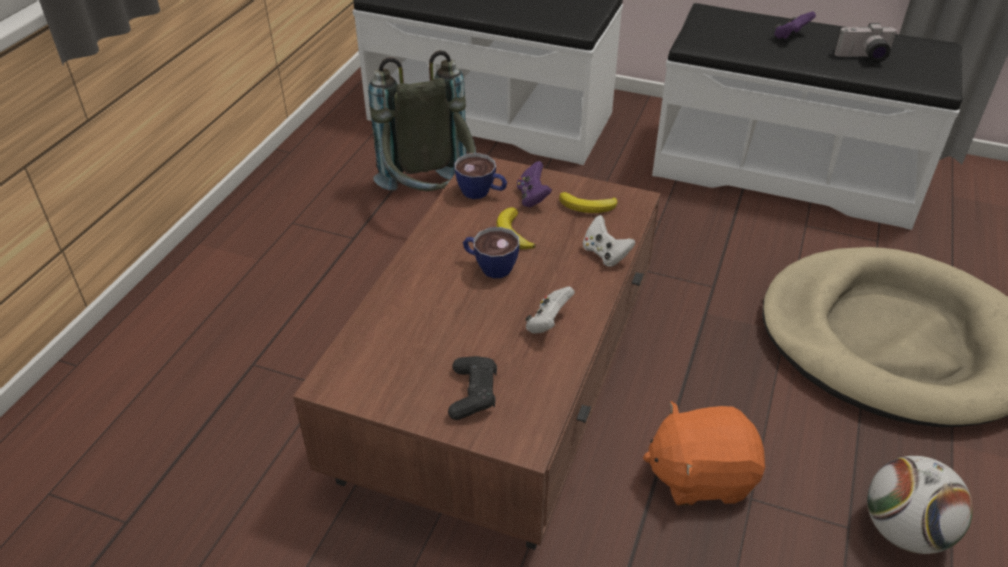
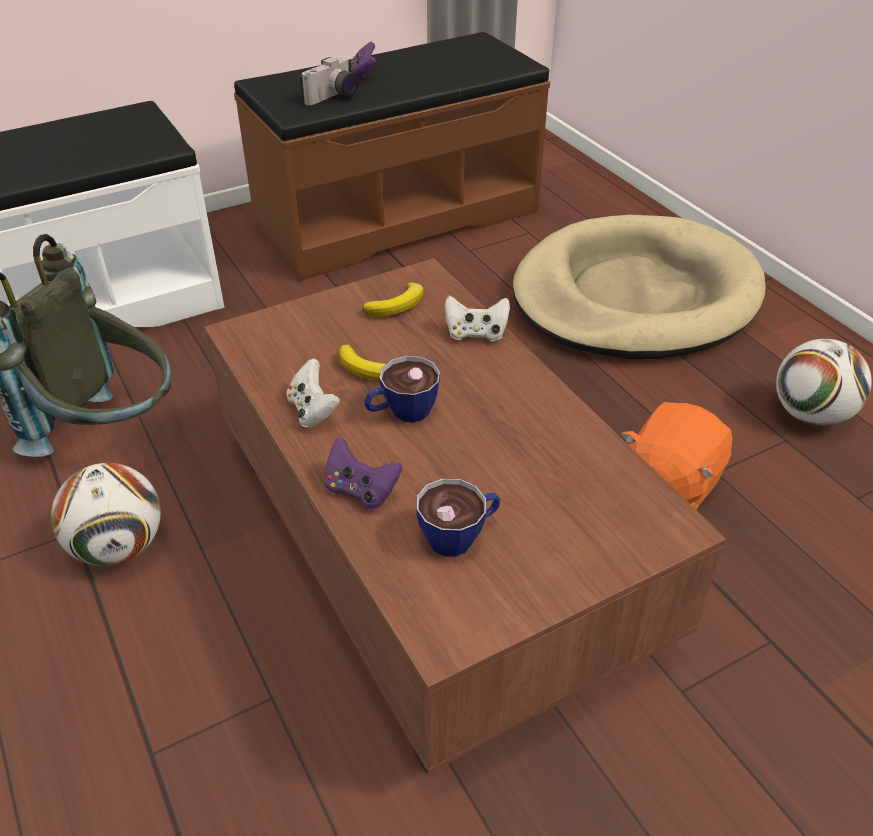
camera: 50 degrees left, 0 degrees up
(360, 260) = (119, 547): none -> football
(473, 394) = (575, 528): black game controller -> none
(481, 193) = (281, 354): cup -> cup (460, 535)
(532, 197) = (335, 328): purple game controller -> purple game controller (361, 491)
(548, 323) = (529, 421): white game controller -> white game controller (312, 410)
(784, 170) = (397, 217): white bench -> brown bench
(864, 58) = (443, 67): camera -> camera (334, 97)

